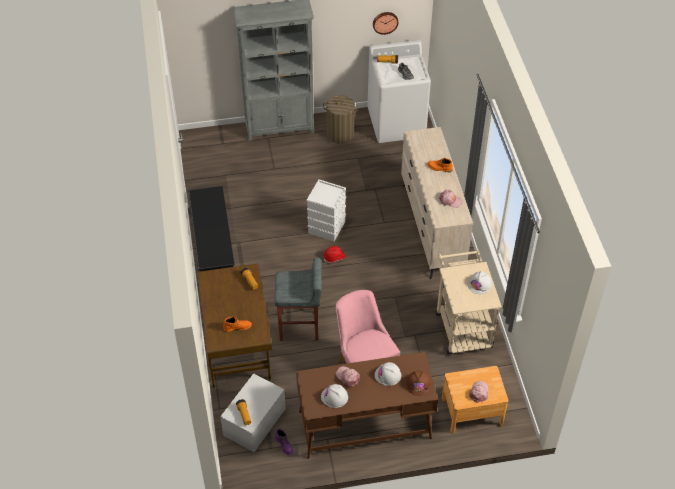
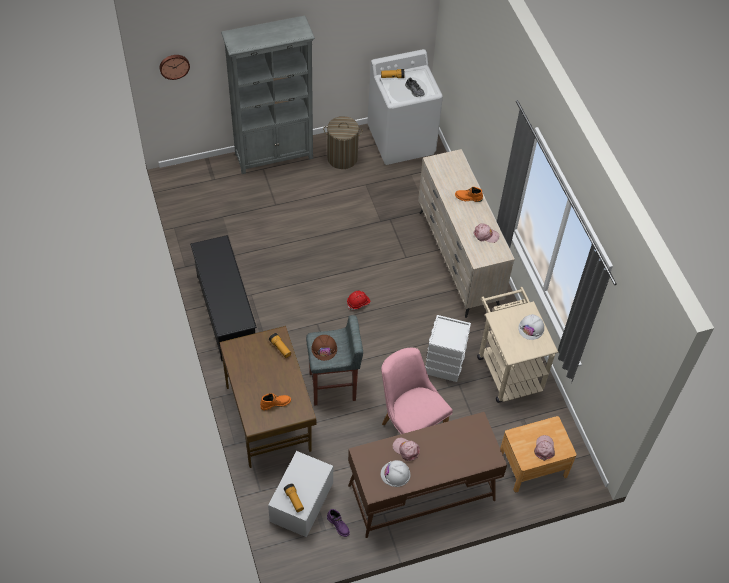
camera: 10 degrees left, 5 degrees up
(326, 227) = (344, 268): white storage box -> white storage box (444, 364)
(385, 22) = (387, 33): wall clock -> wall clock (174, 66)
(388, 375) = (449, 443): white hard hat -> none
(418, 384) = (483, 449): brown hard hat -> brown hard hat (324, 348)

